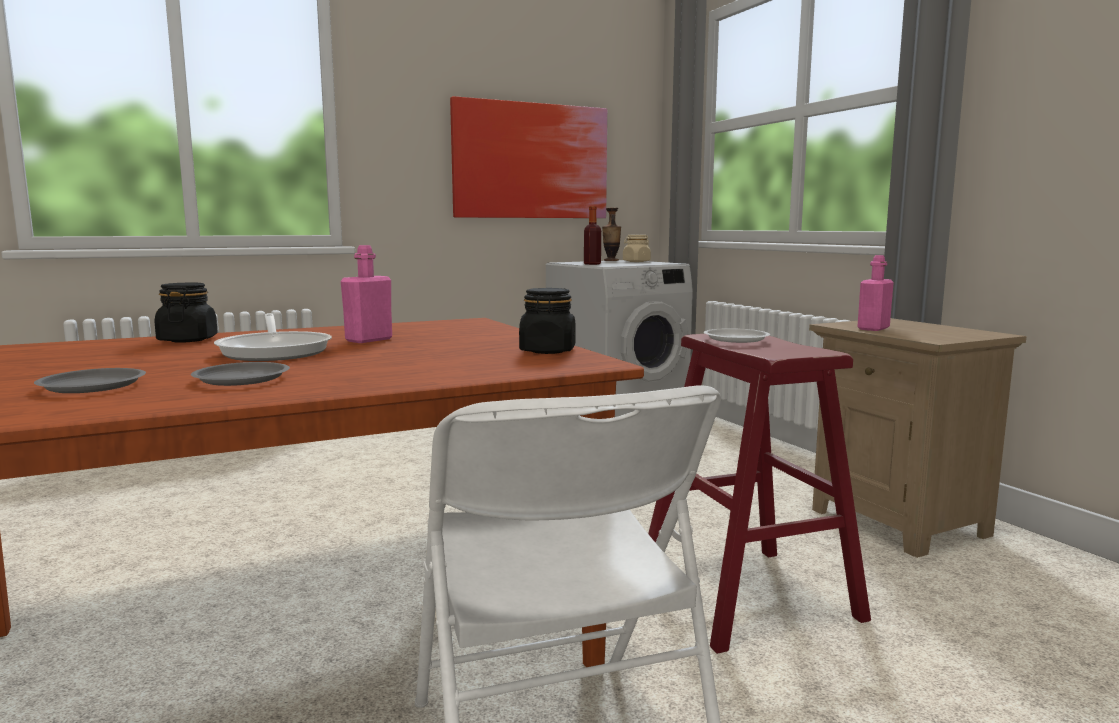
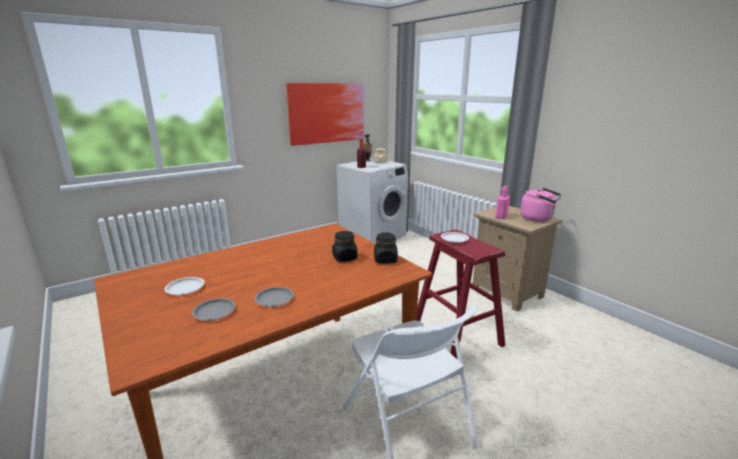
camera: 10 degrees left, 10 degrees up
(79, 362) = (185, 288): none -> white plate
(188, 340) = (214, 259): black jar -> black jar (344, 258)
(276, 351) = (266, 269): frying pan -> none
(369, 340) = (300, 253): pink bottle -> none
(965, 333) = (538, 218): none -> pink kettle

